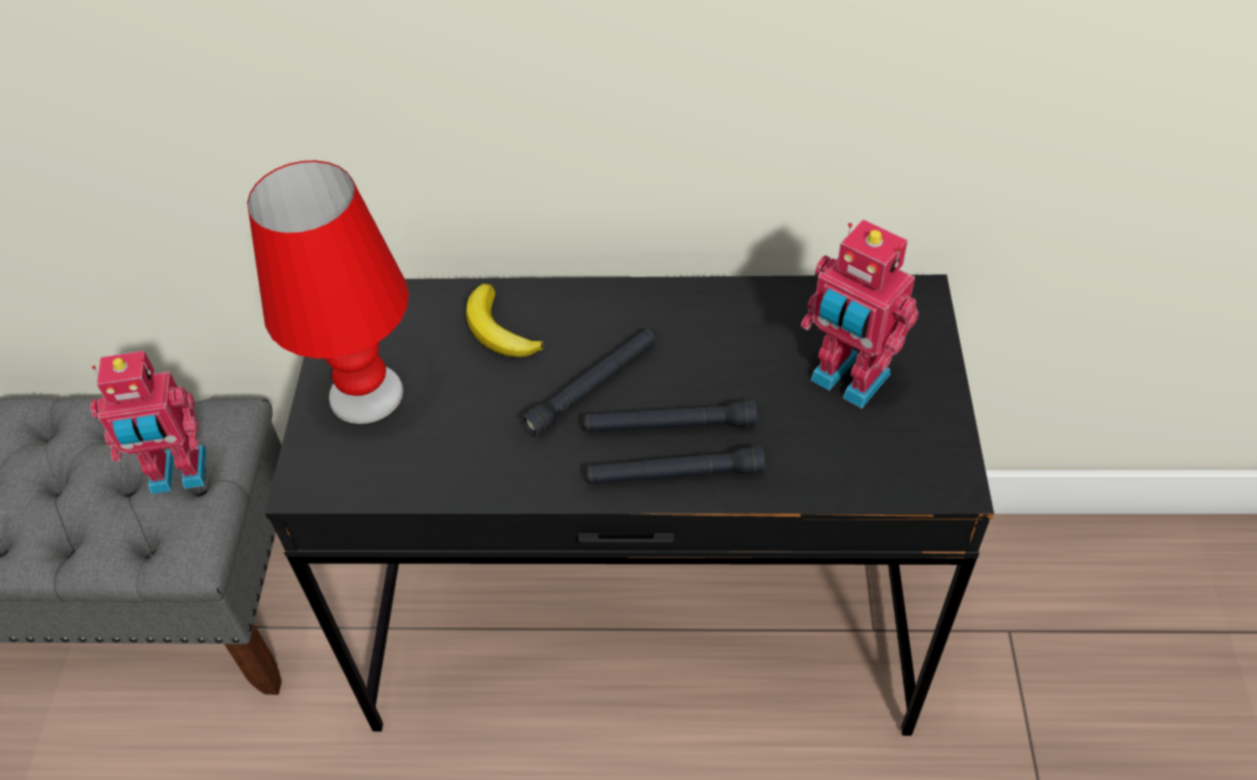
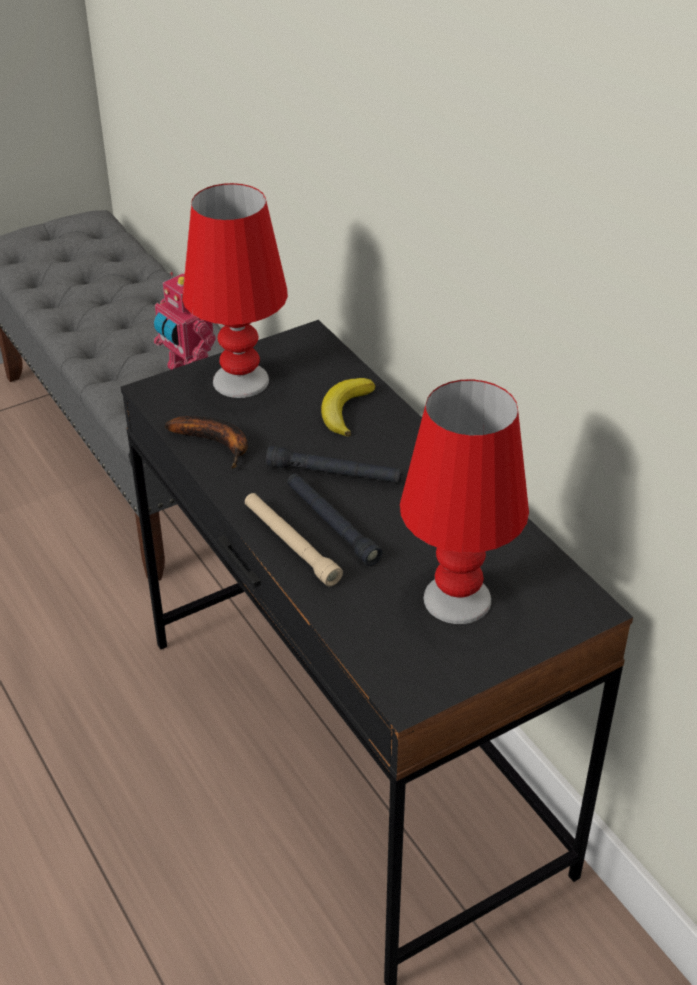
camera: 55 degrees right, 10 degrees down
(456, 465) = (216, 443): none -> banana
(674, 475) = (290, 544): black flashlight -> beige flashlight
(847, 381) = (458, 599): toy robot -> red table lamp

